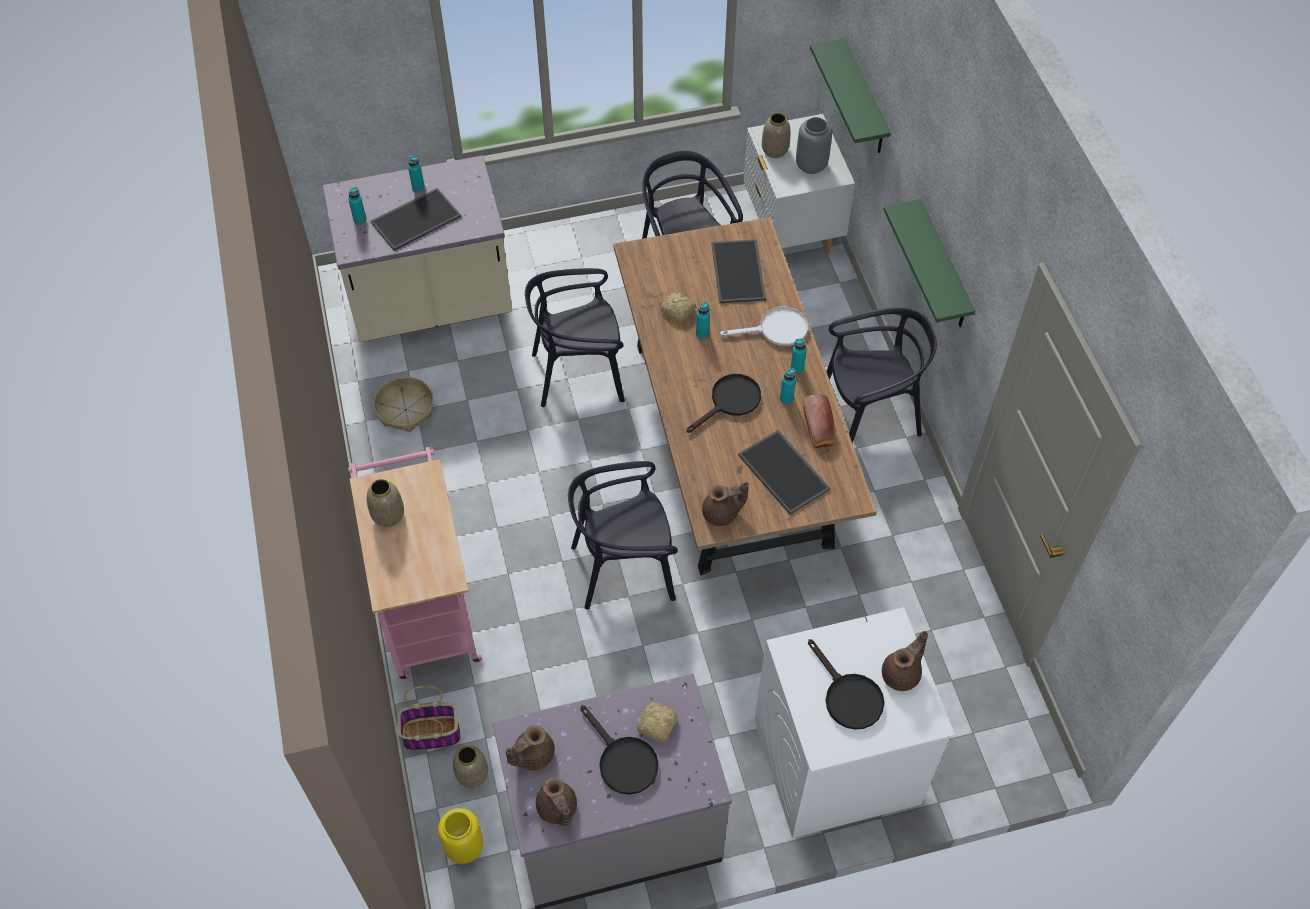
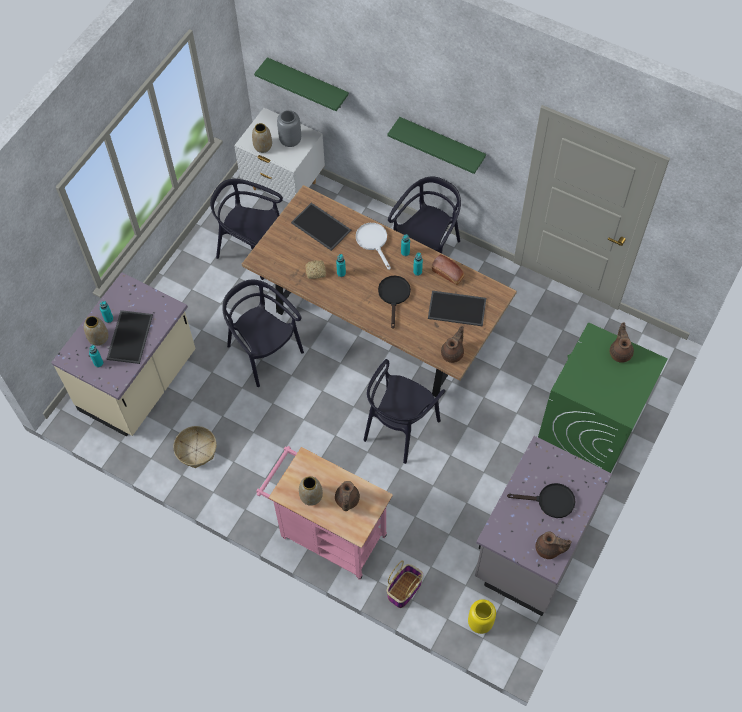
camera: 45 degrees left, 5 degrees up
(472, 774) = (445, 588): vase -> vase (98, 338)
(532, 755) = (511, 537): brown teapot -> brown teapot (346, 500)
(579, 374) = (264, 352): black chair -> black chair turned 105 degrees clockwise
(656, 725) = (546, 473): bread -> none
(776, 330) = (373, 241): white frying pan -> white frying pan turned 60 degrees counterclockwise
(835, 763) = (589, 427): white washing machine -> green washing machine
(848, 696) = (611, 382): black frying pan -> none

